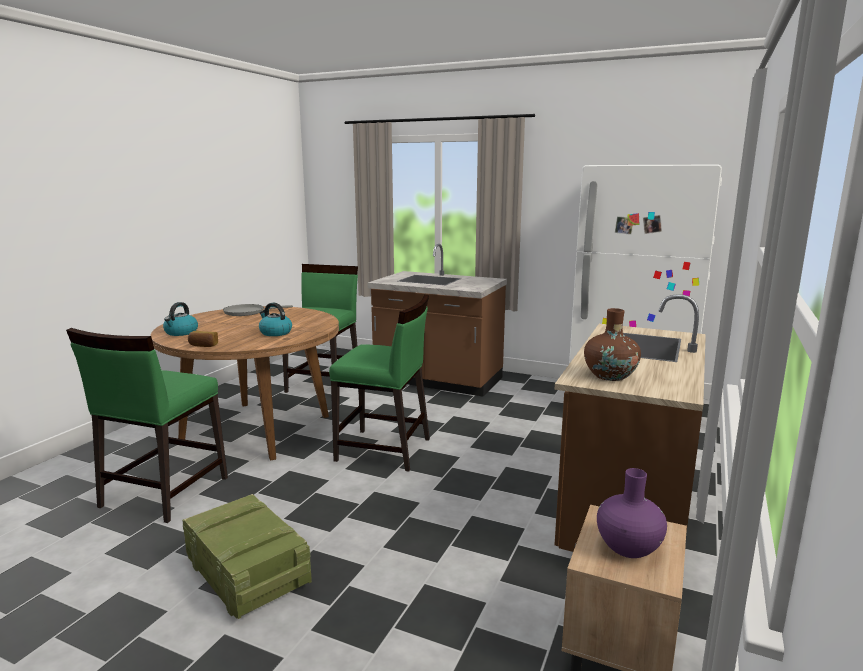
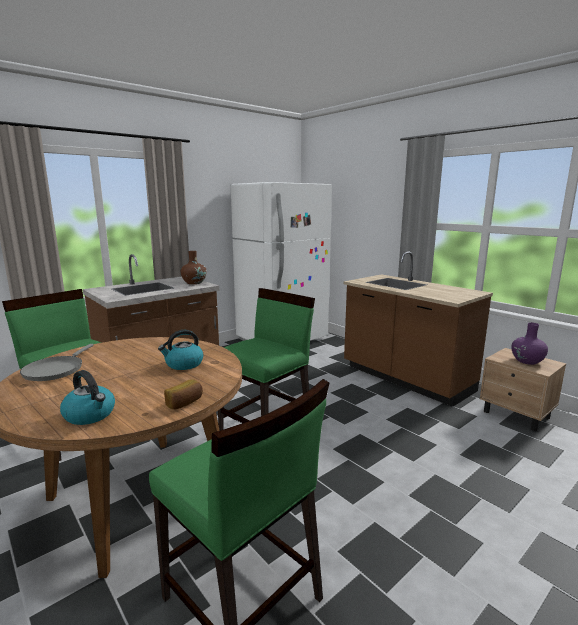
camera: 65 degrees left, 0 degrees up
(246, 573) = (434, 539): crate -> none
(610, 376) = (447, 295): brown vase -> brown vase (194, 283)

